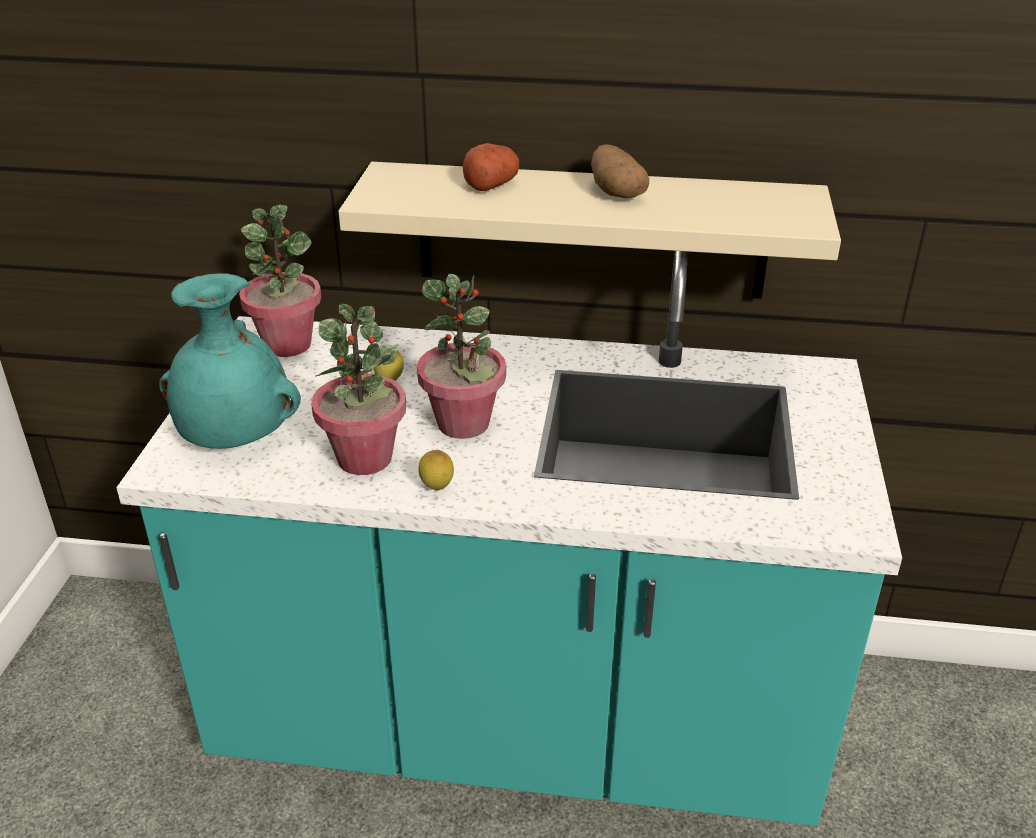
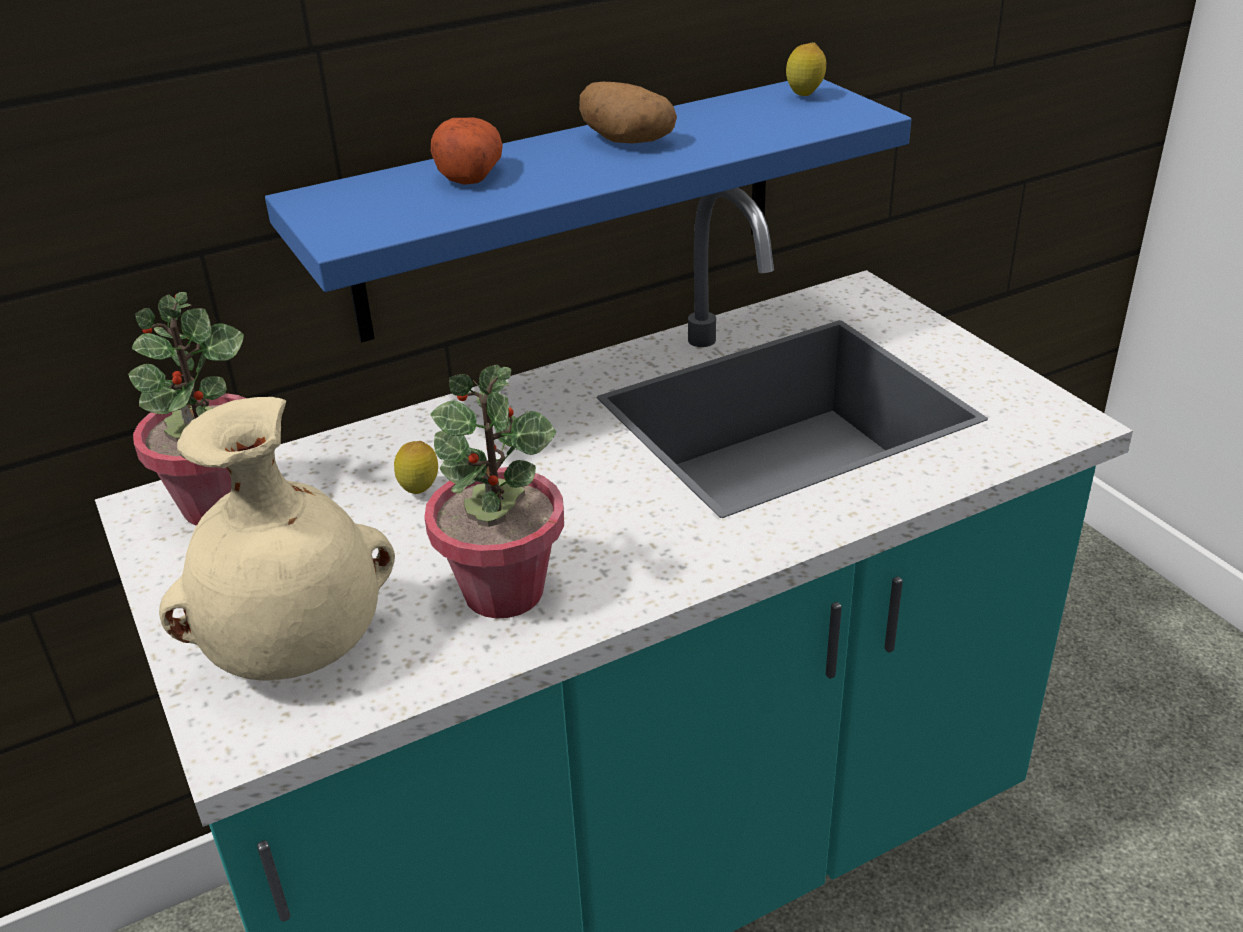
camera: 35 degrees left, 0 degrees up
(235, 439) = (297, 651): turquoise vase -> beige vase
(437, 489) = (635, 583): lemon -> lemon (804, 97)
(464, 424) = (570, 498): potted plant -> none
(591, 231) = (569, 208): beige shelf -> blue shelf

